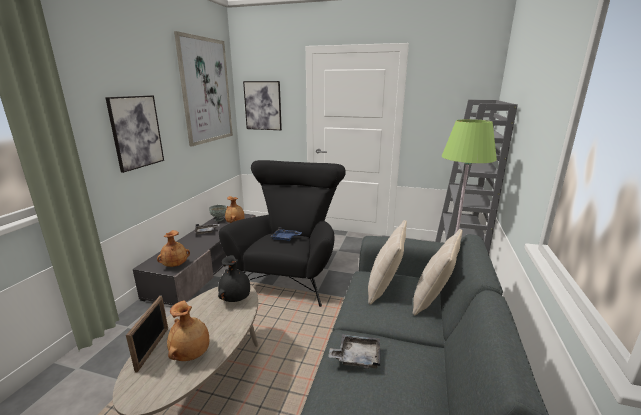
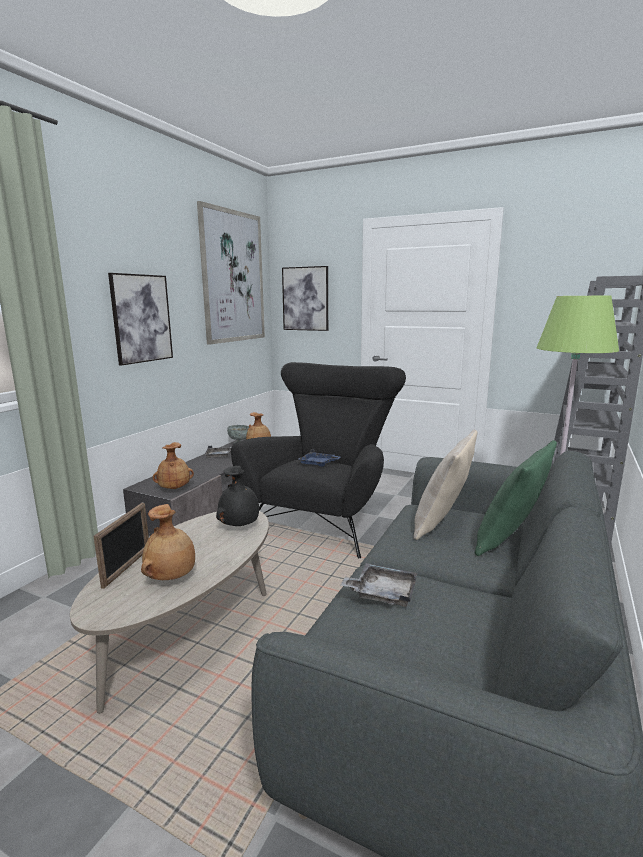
camera: 10 degrees right, 5 degrees down
(433, 299) = (510, 540): beige pillow -> green pillow

